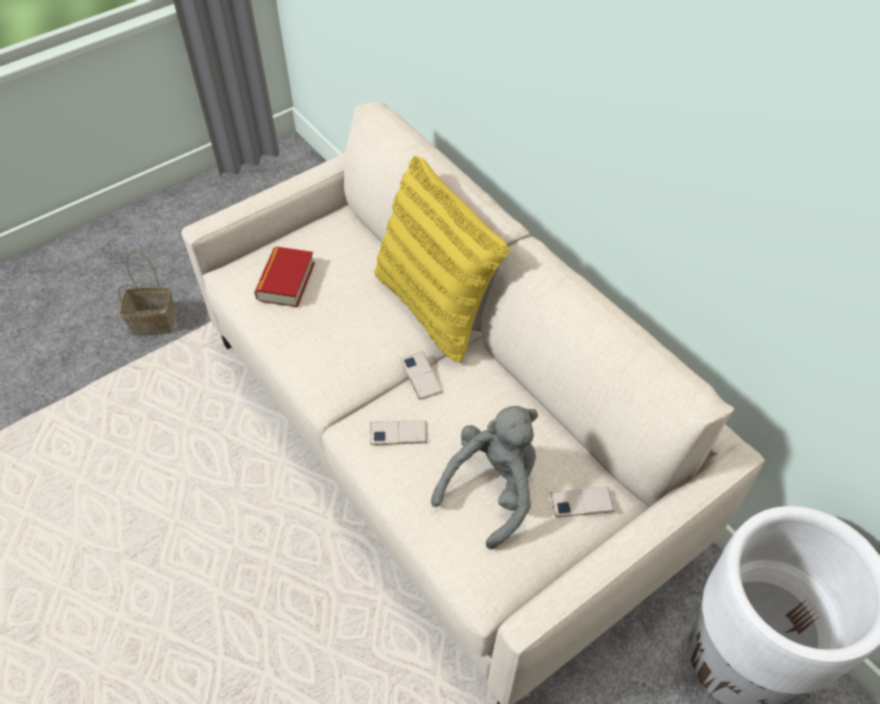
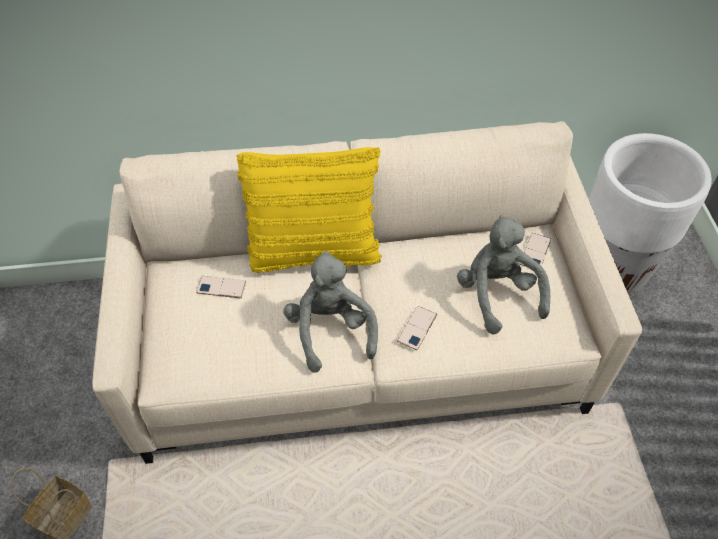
camera: 60 degrees left, 0 degrees up
(286, 281) = (208, 338): book -> none
(354, 365) = (330, 330): none -> grey plush toy
(421, 376) = (374, 290): phone -> phone (221, 287)

